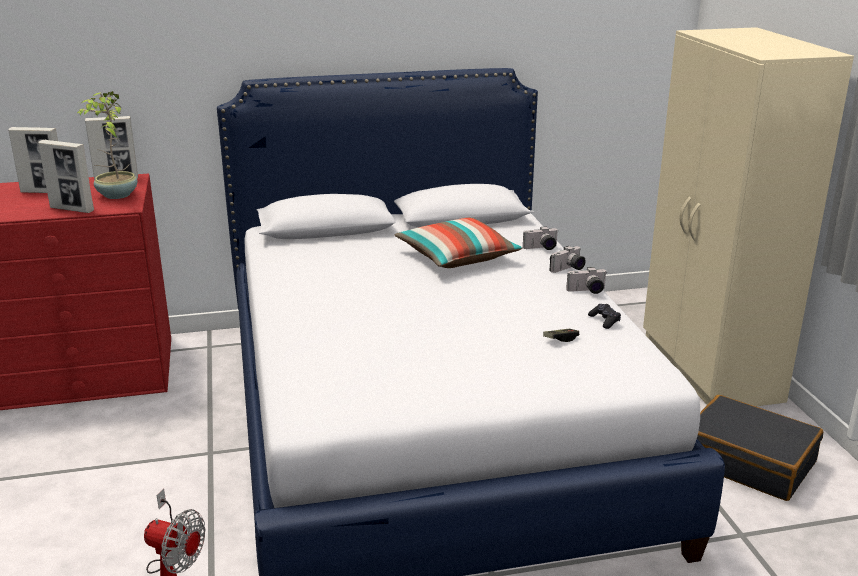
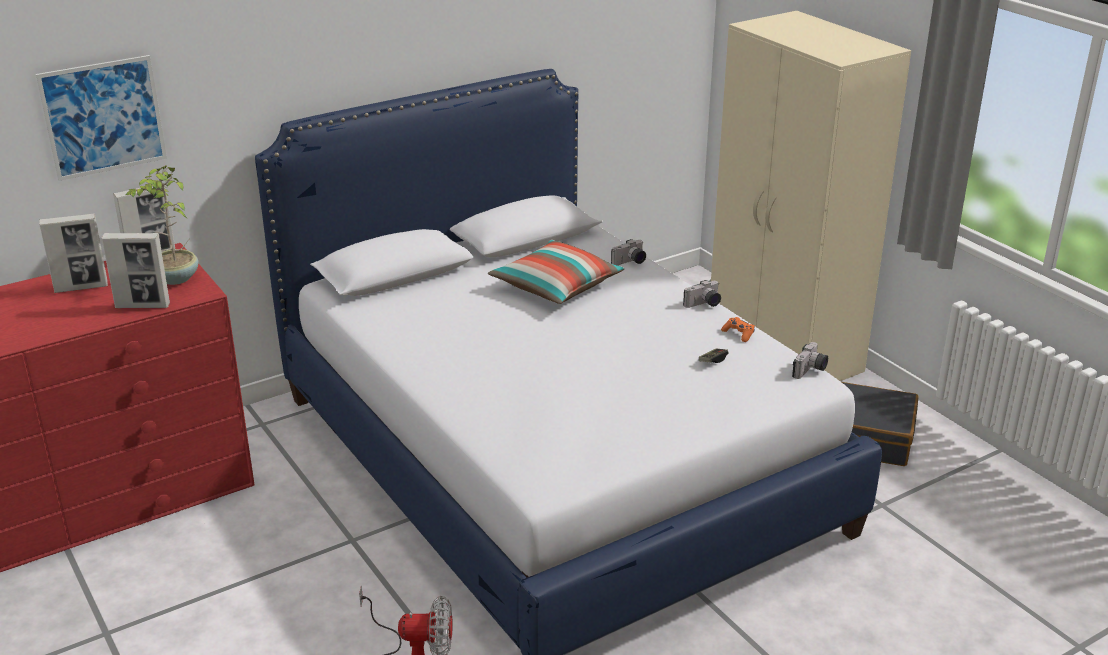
camera: 20 degrees left, 5 degrees up
(87, 53) = (103, 117): none -> picture
(568, 269) = (671, 282): camera -> camera (810, 371)
(604, 321) = (738, 334): black game controller -> orange game controller

